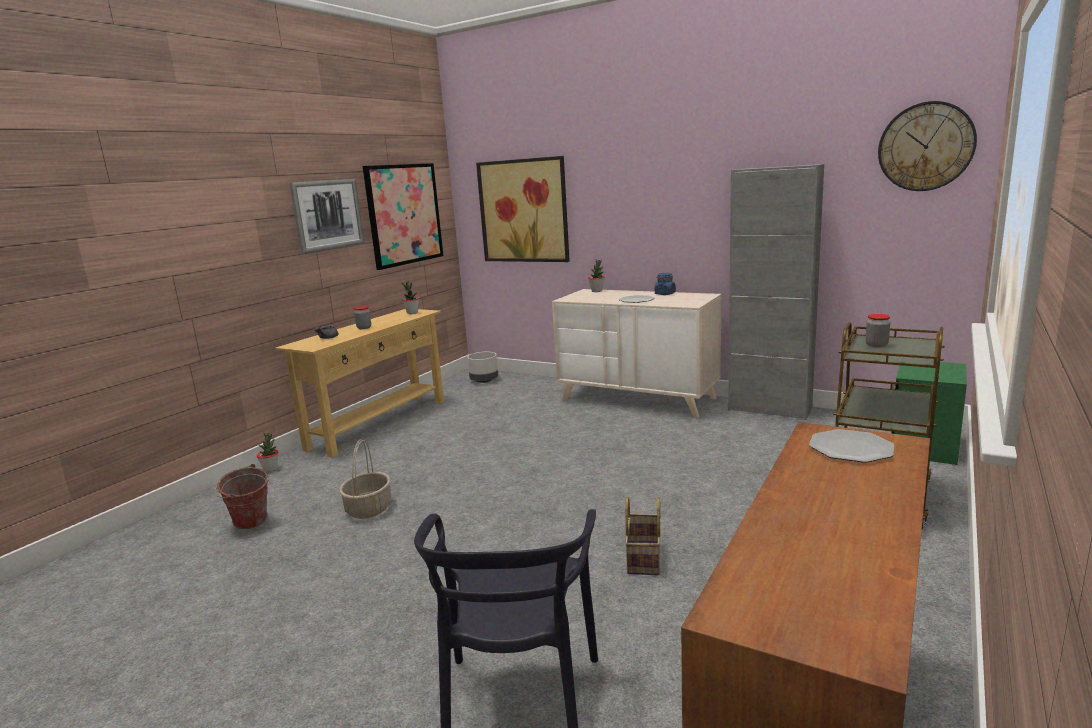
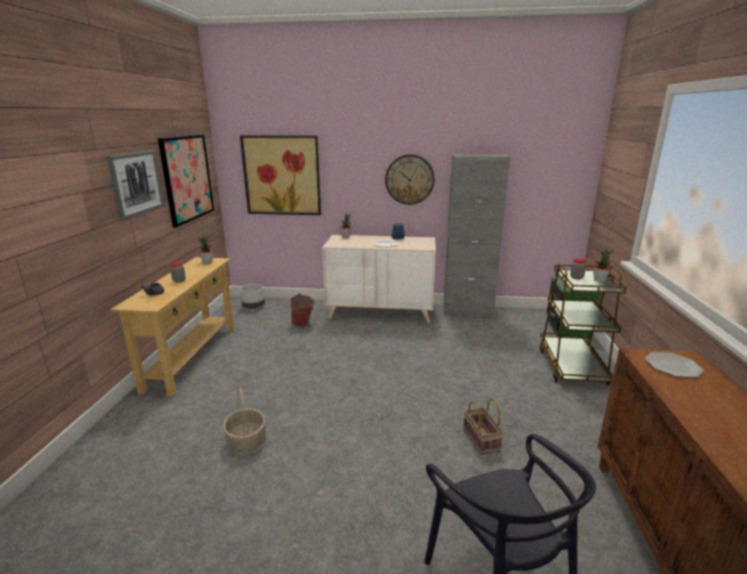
camera: 25 degrees left, 5 degrees up
(250, 525) = (144, 481): bucket -> bucket (302, 324)
(270, 469) = (119, 418): potted plant -> potted plant (599, 280)
(925, 147) = (564, 148): wall clock -> wall clock (409, 179)

